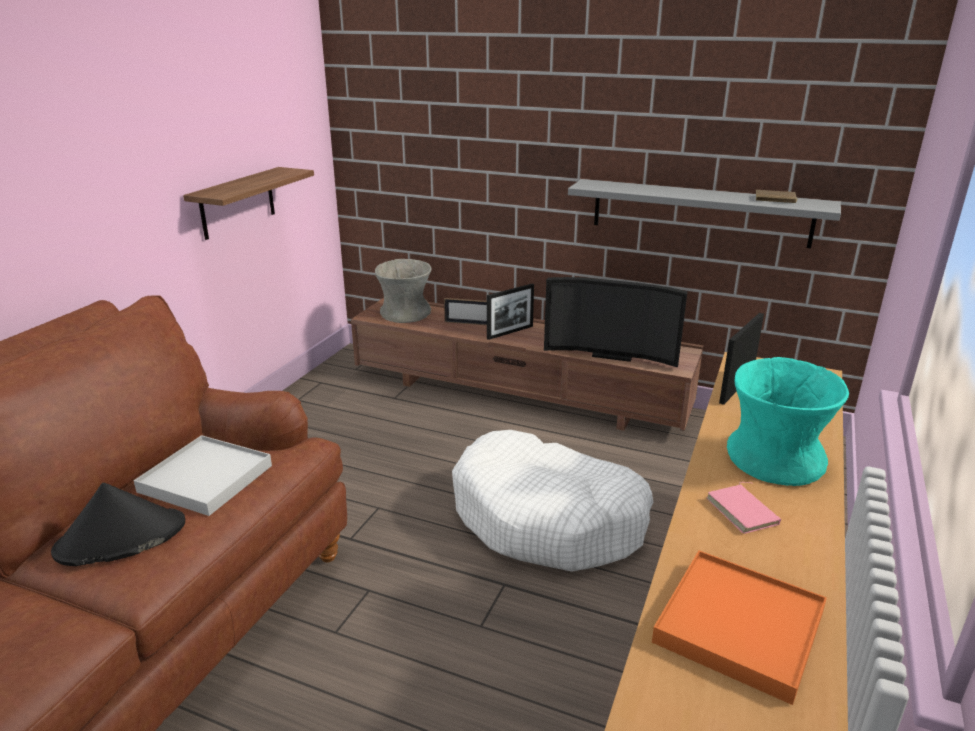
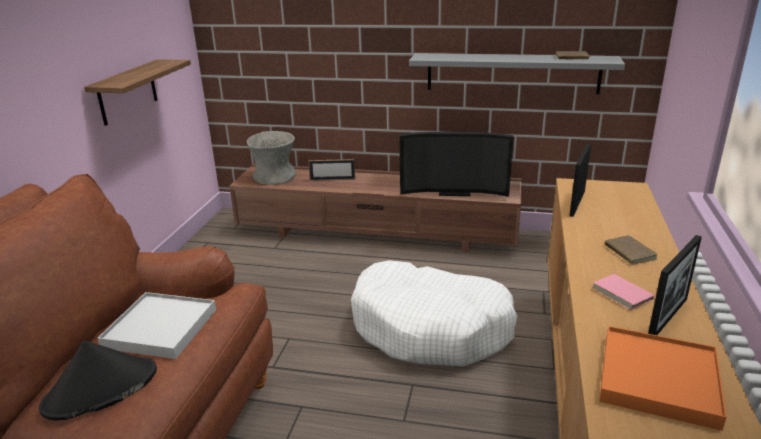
camera: 10 degrees left, 0 degrees up
(510, 332) = (367, 183): picture frame -> picture frame (667, 318)
(774, 459) = (628, 252): turquoise vase -> brown book

